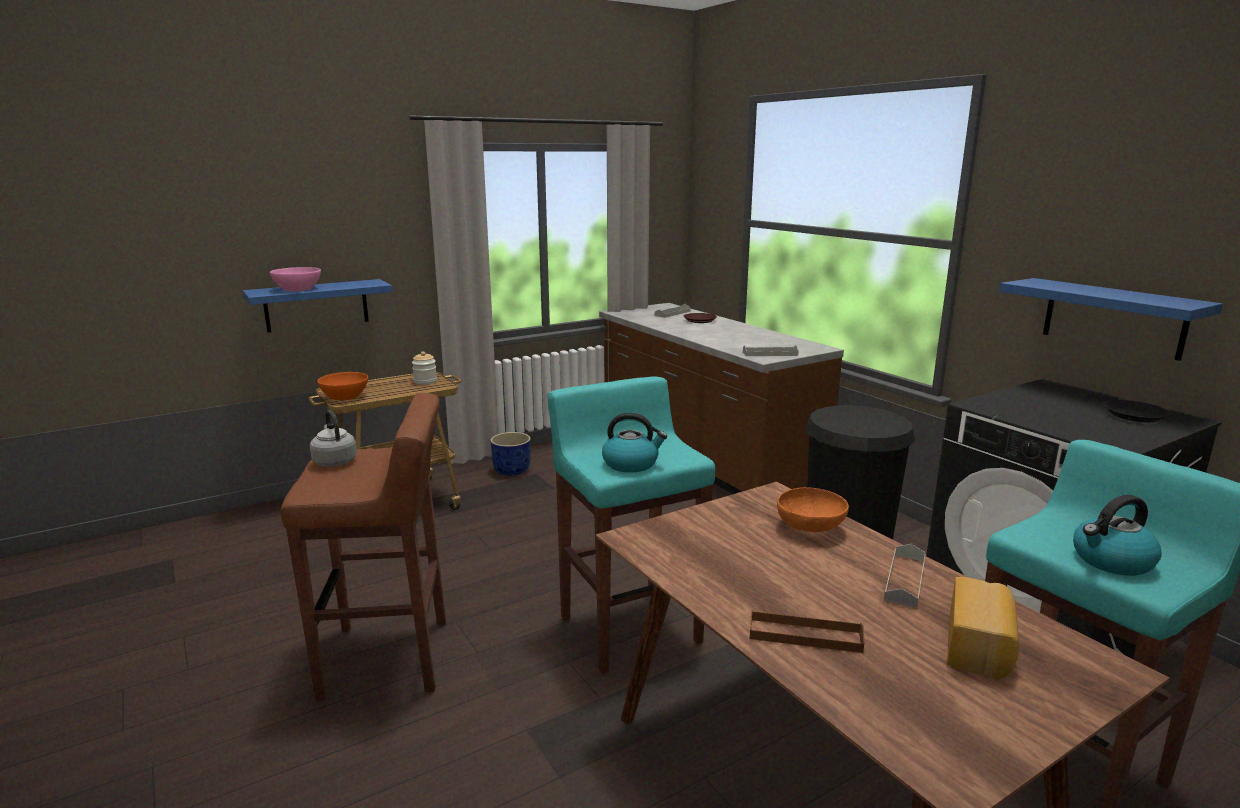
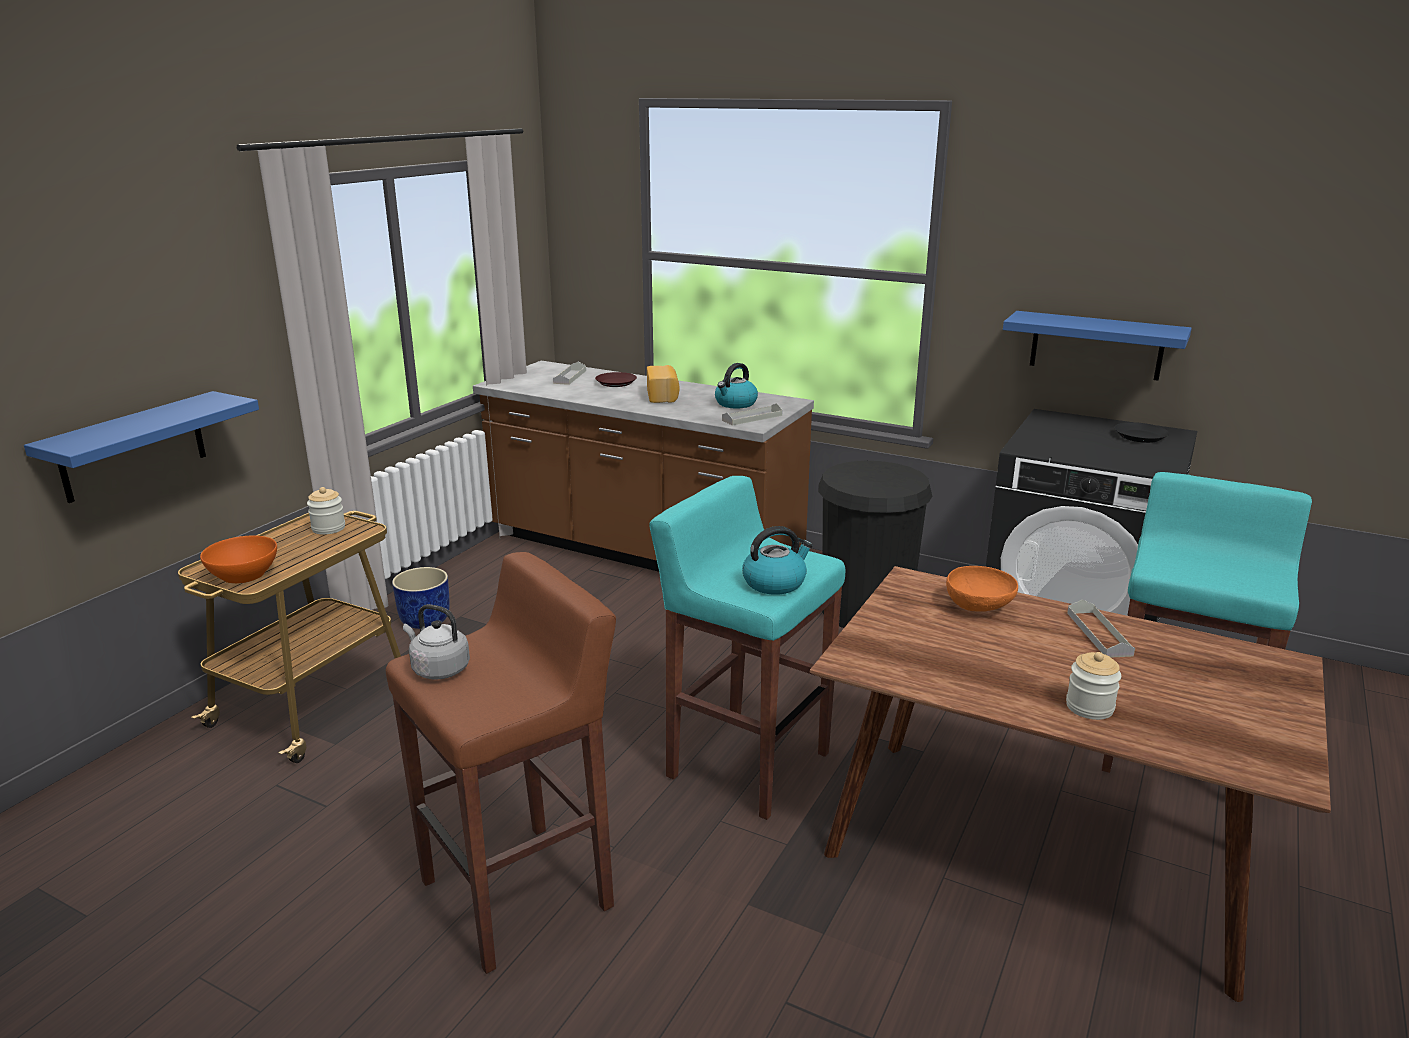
camera: 30 degrees left, 5 degrees up
(298, 289) = (121, 428): pink bowl -> none
(805, 635) = (1089, 707): brown tray -> jar
(980, 647) = (1204, 674): bread -> bread (663, 396)
(1111, 561) = (1230, 575): kettle -> kettle (735, 404)

